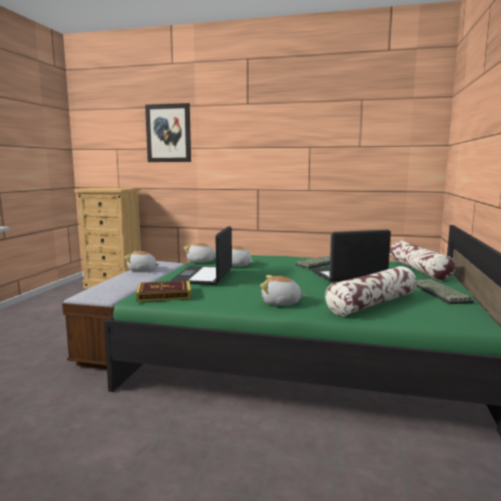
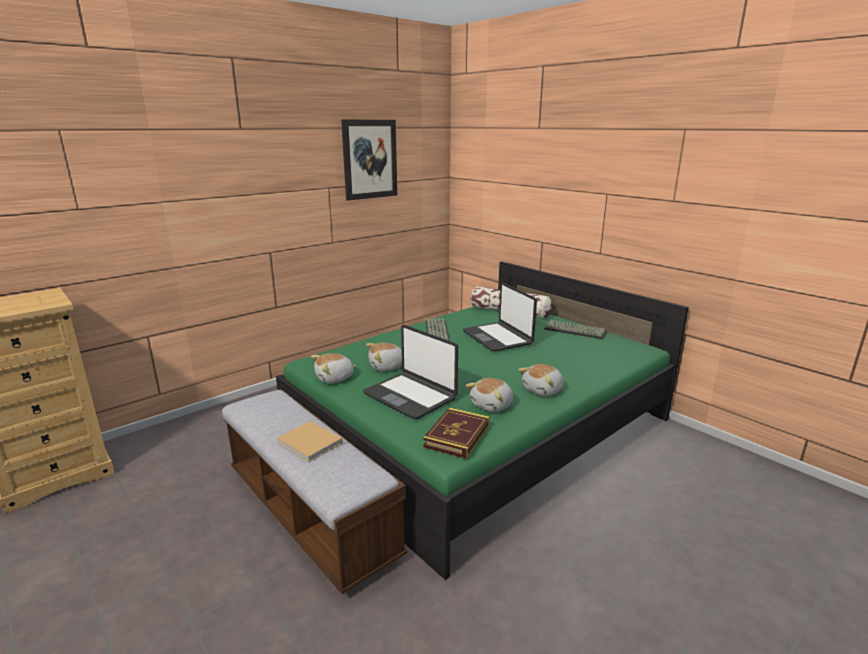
camera: 55 degrees left, 10 degrees up
(128, 279) = (310, 444): none -> beige book
(142, 270) = (278, 424): plush toy -> plush toy (492, 405)
(168, 133) = (103, 179): picture -> picture (370, 159)
(348, 275) = (498, 337): laptop -> laptop turned 45 degrees counterclockwise
(372, 304) = (579, 360): pillow -> none

